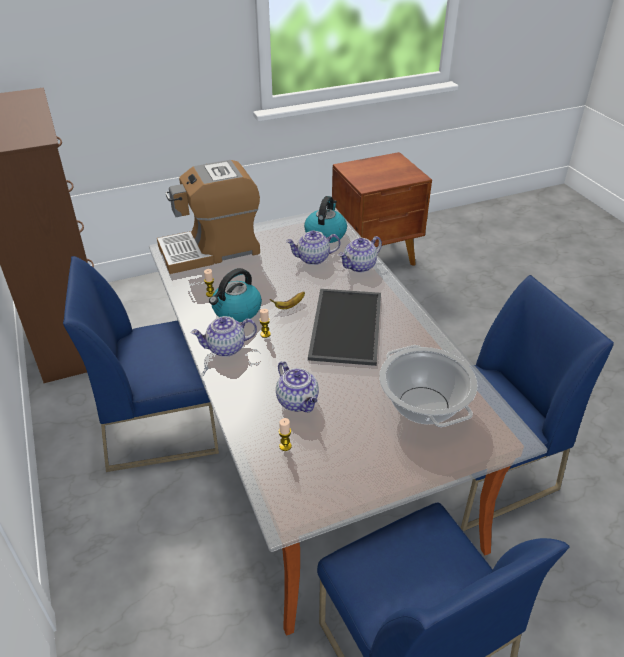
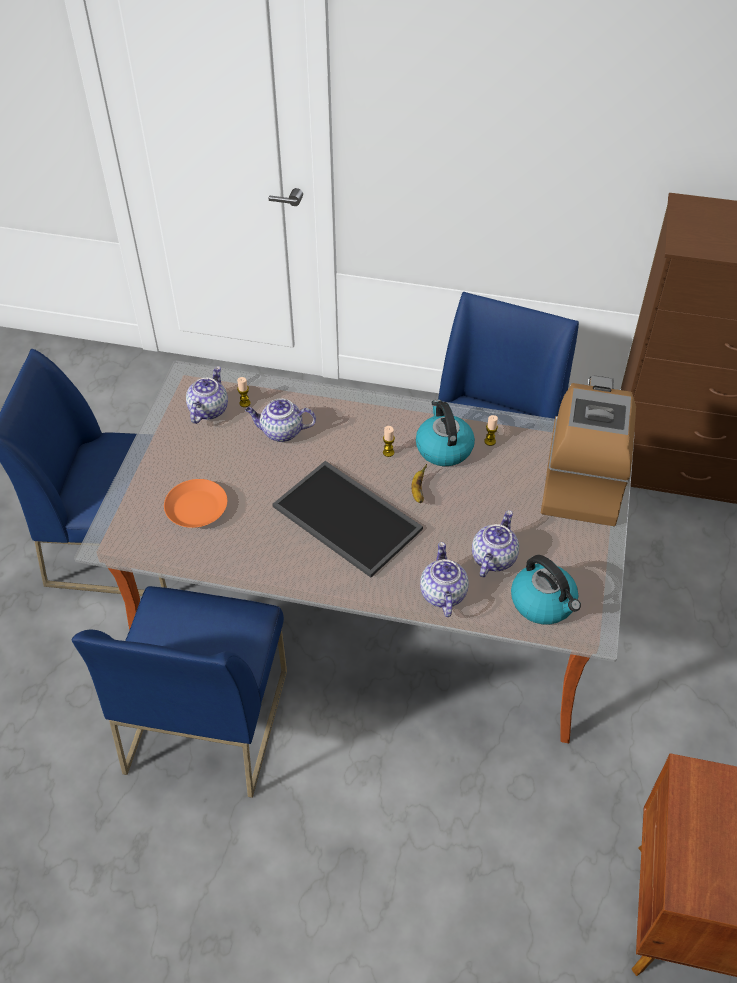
camera: 125 degrees right, 10 degrees up
(226, 348) = (392, 418): teapot -> teapot (208, 409)
(424, 406) = (196, 508): cooking pot -> orange plate

